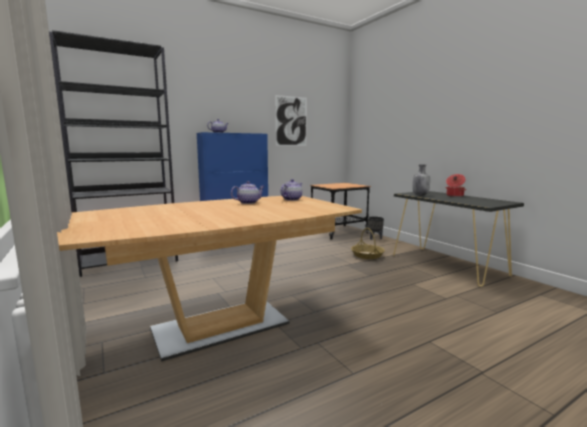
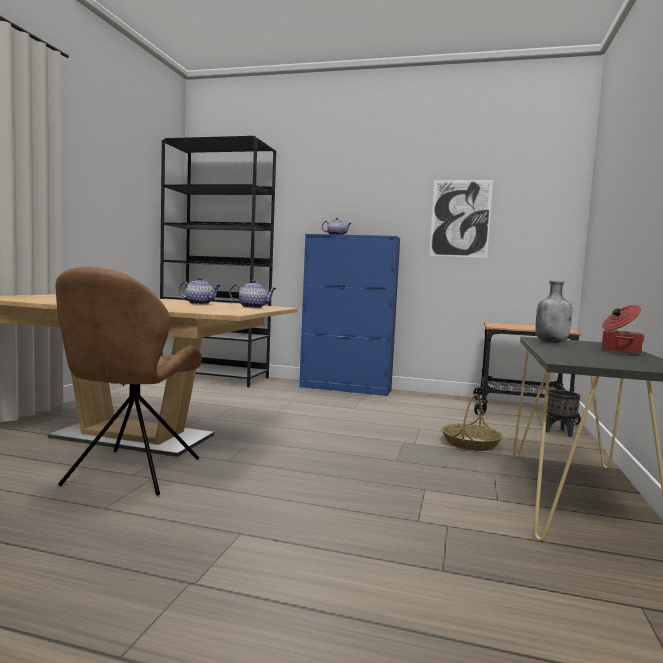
camera: 45 degrees right, 5 degrees down
(299, 347) = (131, 473): none -> brown chair

